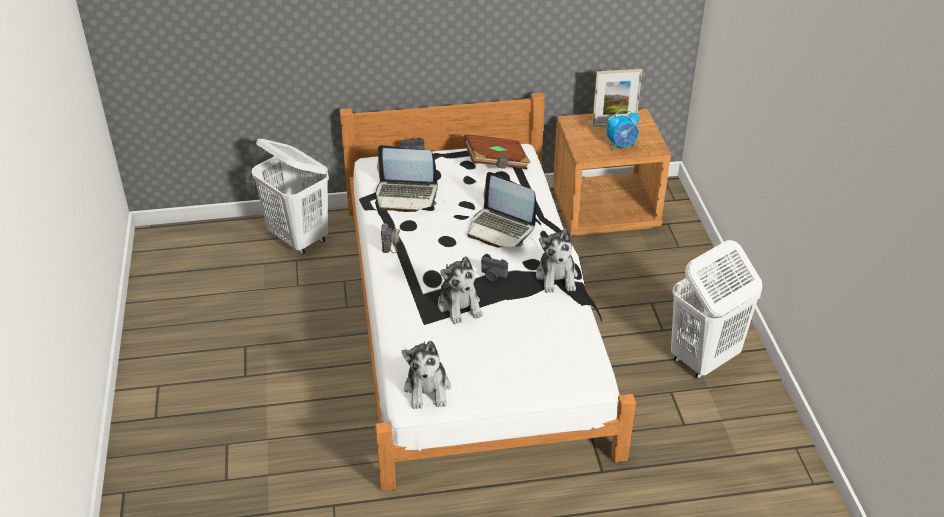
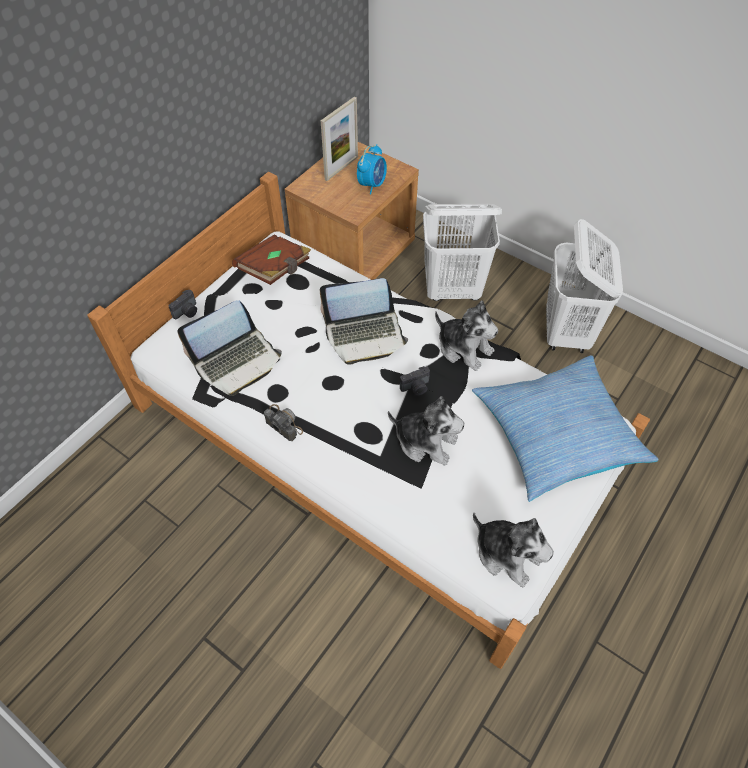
camera: 45 degrees left, 15 degrees up
(299, 238) = (119, 474): white laundry basket -> white laundry basket (453, 290)
(551, 360) = (558, 434): none -> pillow

